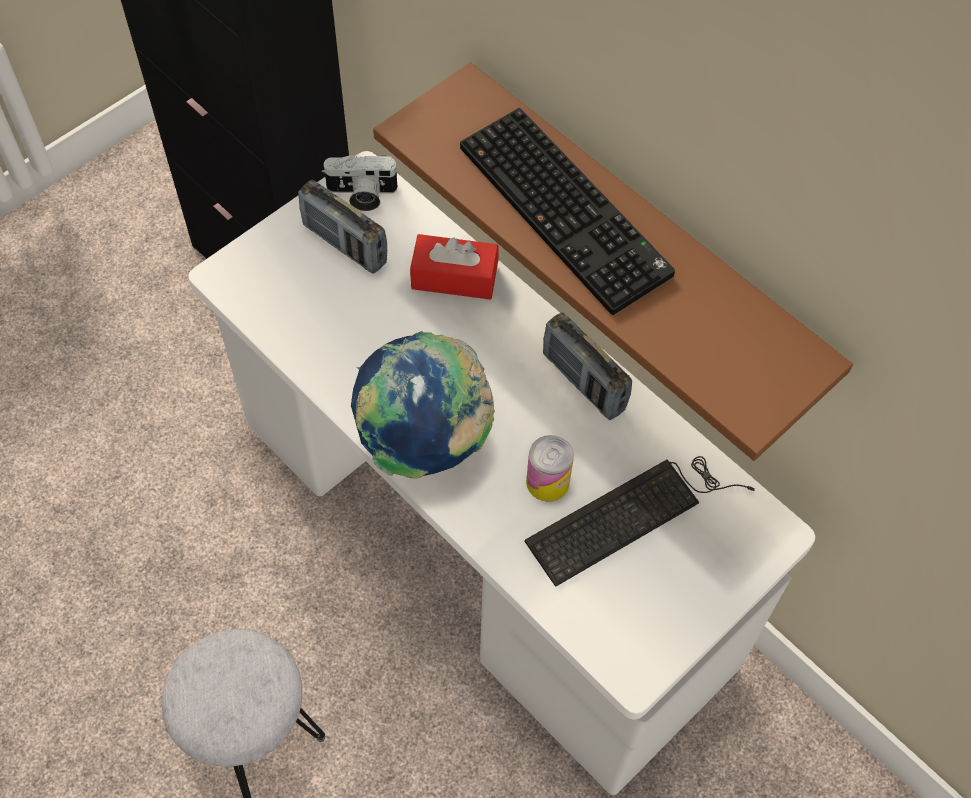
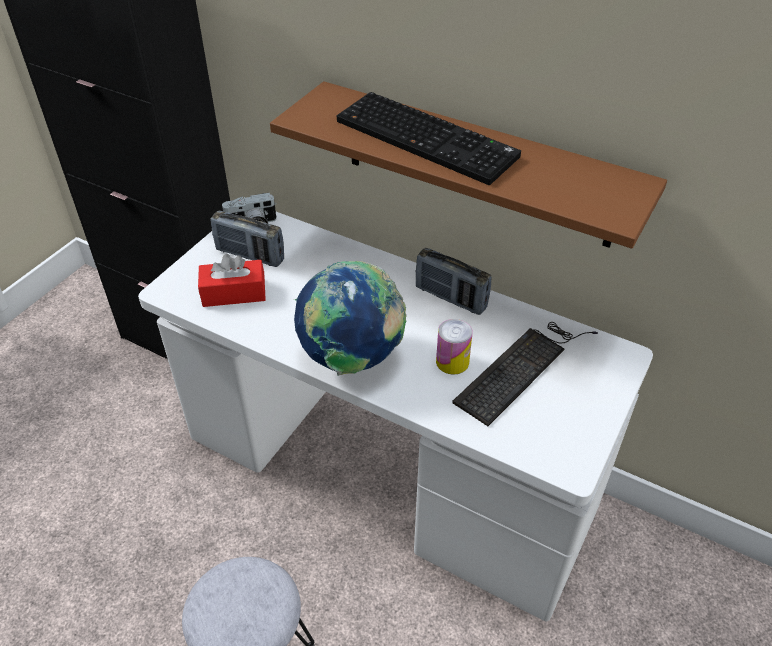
camera: 15 degrees left, 15 degrees down
(454, 277) = (335, 258): red tissue box -> red tissue box (234, 293)

